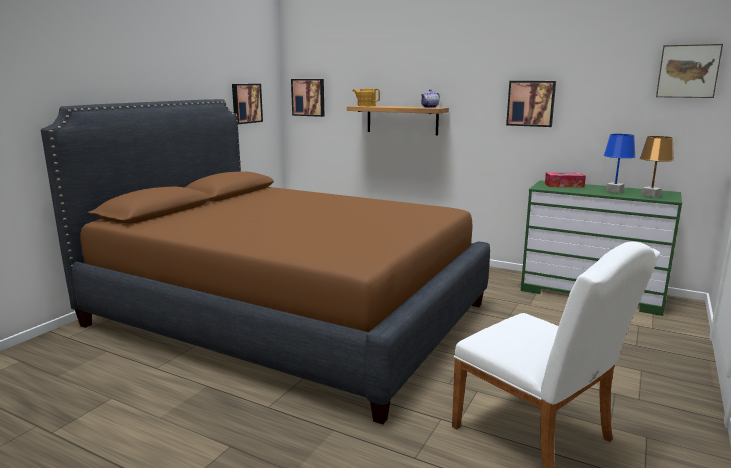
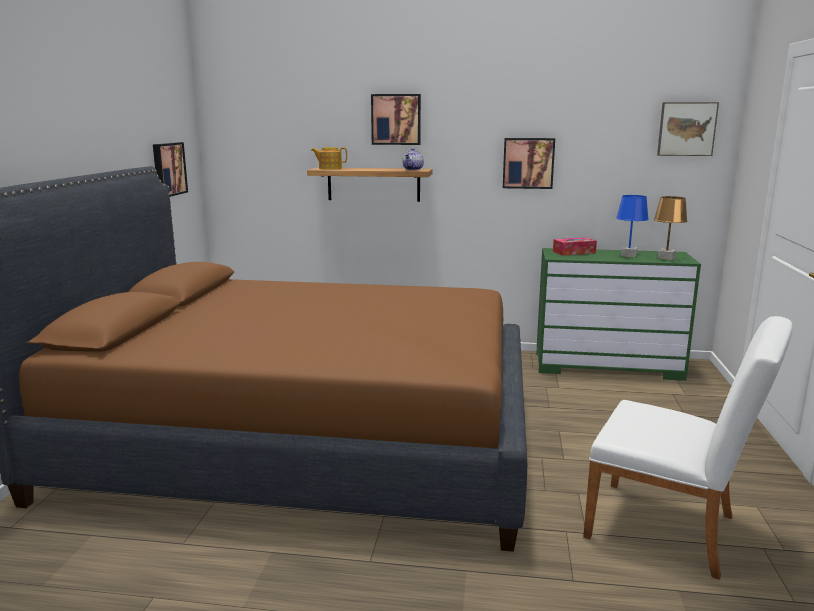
camera: 20 degrees left, 0 degrees up
(308, 97) = (243, 158): picture -> picture (396, 119)

